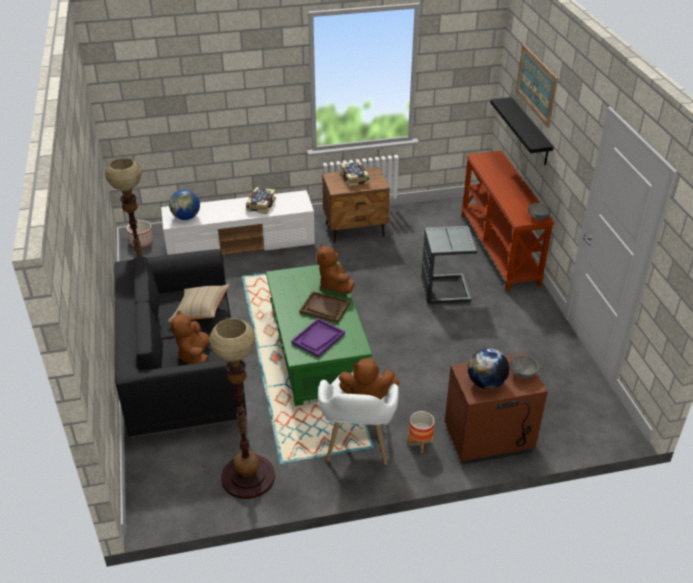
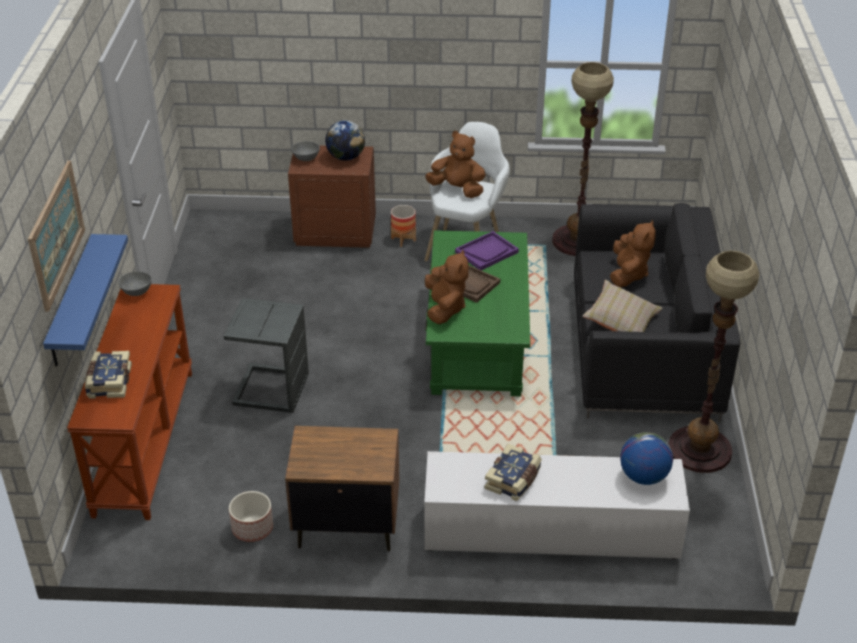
camera: 165 degrees left, 0 degrees up
(142, 242) = (725, 572): planter -> planter (252, 528)
(355, 178) = (341, 457): book -> book (108, 382)
(529, 132) = (71, 302): black shelf -> blue shelf

